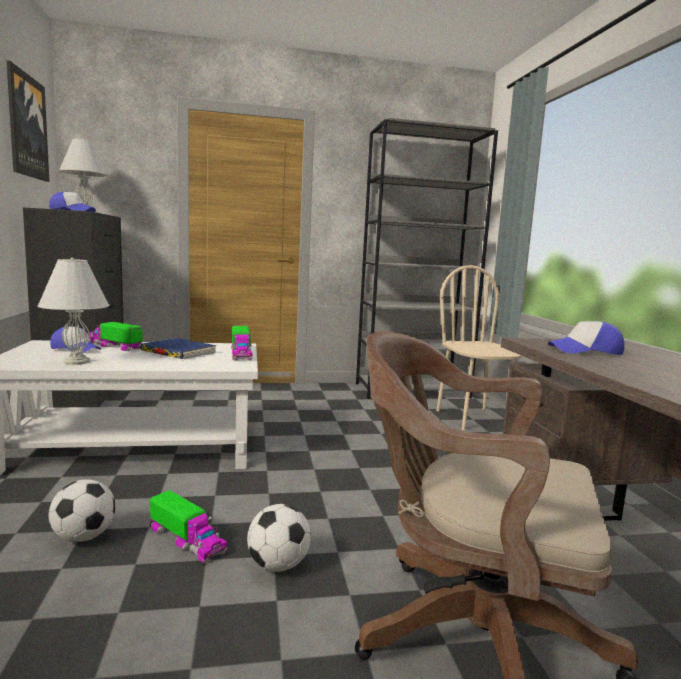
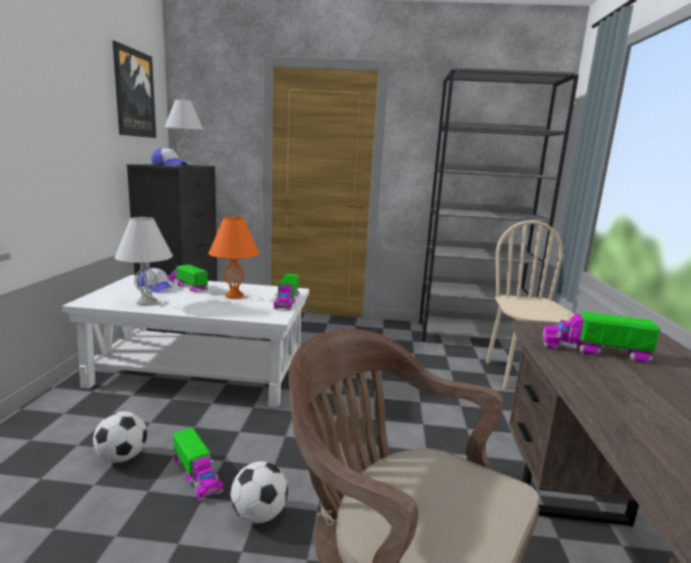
camera: 15 degrees right, 5 degrees up
(178, 352) = (234, 296): blue book -> orange table lamp
(586, 351) = (593, 350): cap -> toy truck

